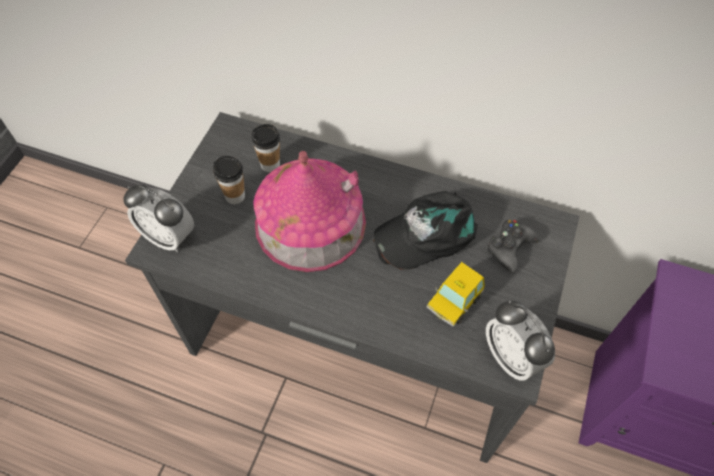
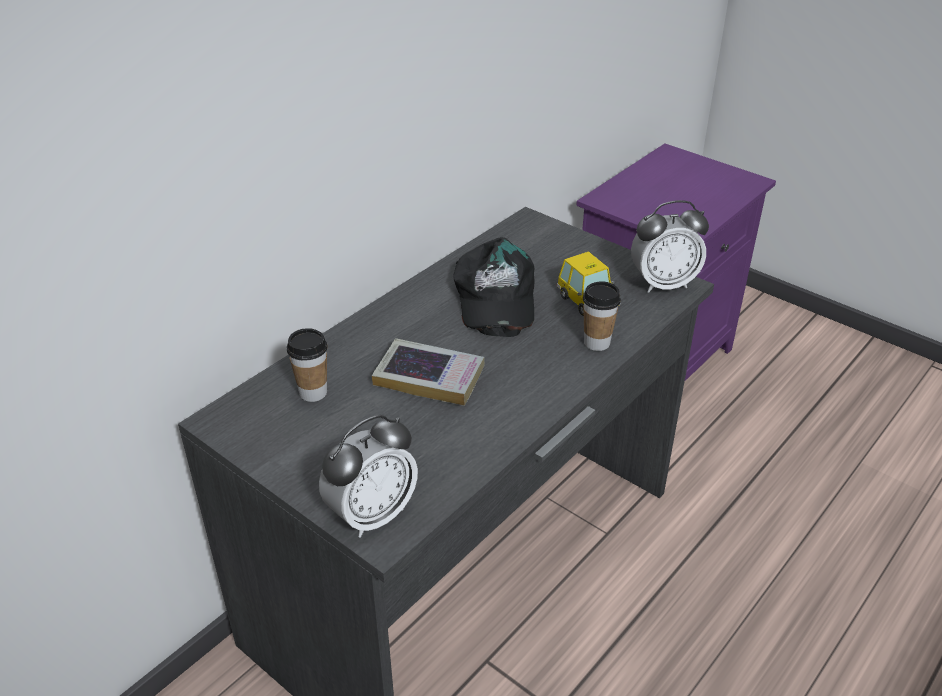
camera: 70 degrees left, 20 degrees down
(235, 196) = (343, 435): cup -> cup (597, 343)
(310, 223) = (429, 377): toy house -> book
(509, 248) = (541, 252): black game controller -> none

